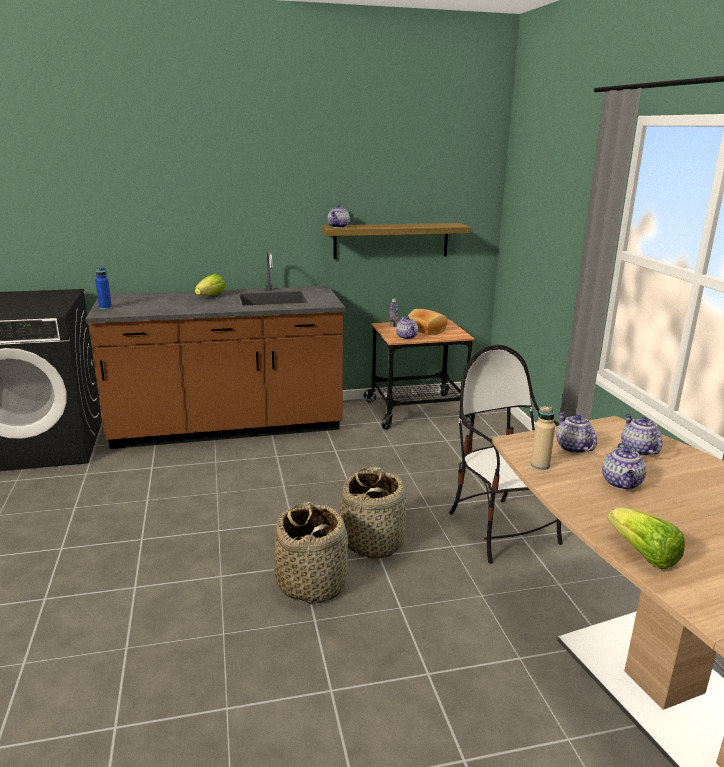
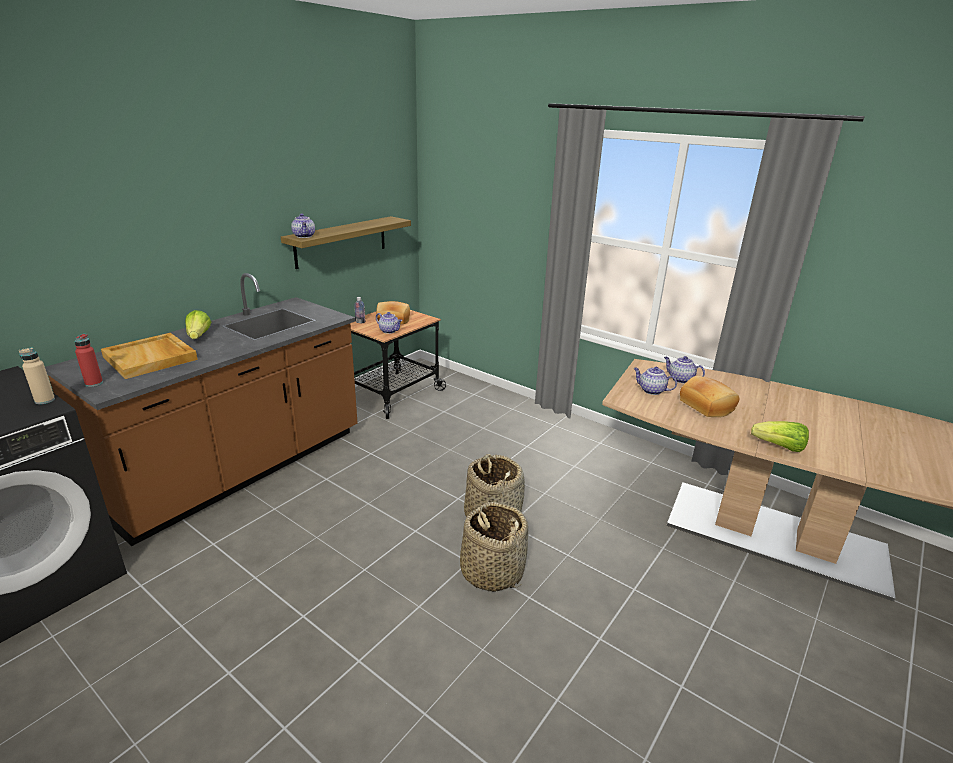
camera: 40 degrees left, 5 degrees up
(105, 308) = (94, 383): blue bottle -> red bottle
(159, 302) = (151, 358): none -> beige tray
(502, 530) = (558, 466): chair -> none
(540, 465) = (656, 410): beige bottle -> beige bottle (45, 400)
(622, 483) = (707, 406): teapot -> bread

